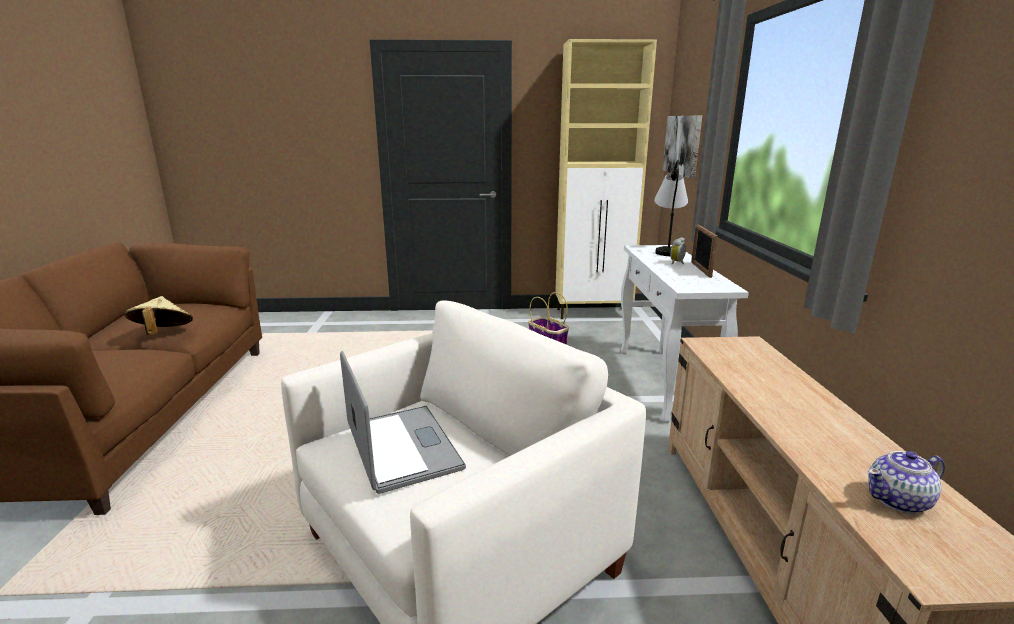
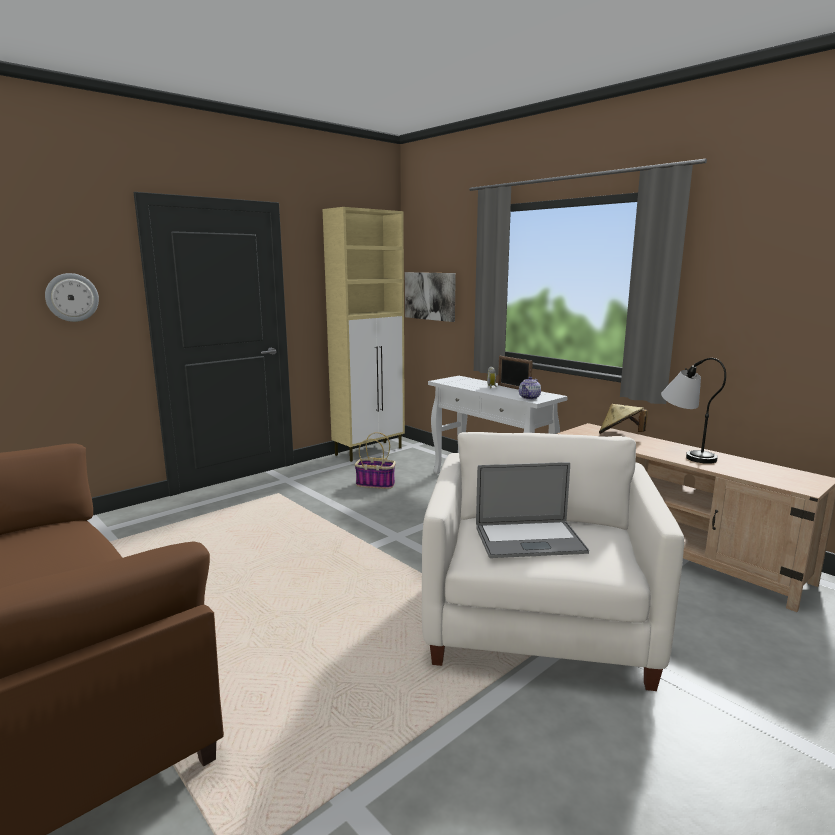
camera: 40 degrees left, 5 degrees down
(162, 334) = (76, 563): beige hat -> beige hat (620, 435)
(318, 133) = (72, 297): none -> wall clock
(402, 447) = (529, 540): laptop -> laptop turned 150 degrees clockwise
(667, 249) = (462, 379): table lamp -> table lamp (684, 453)
(899, 500) = (759, 471): teapot -> teapot (529, 397)

